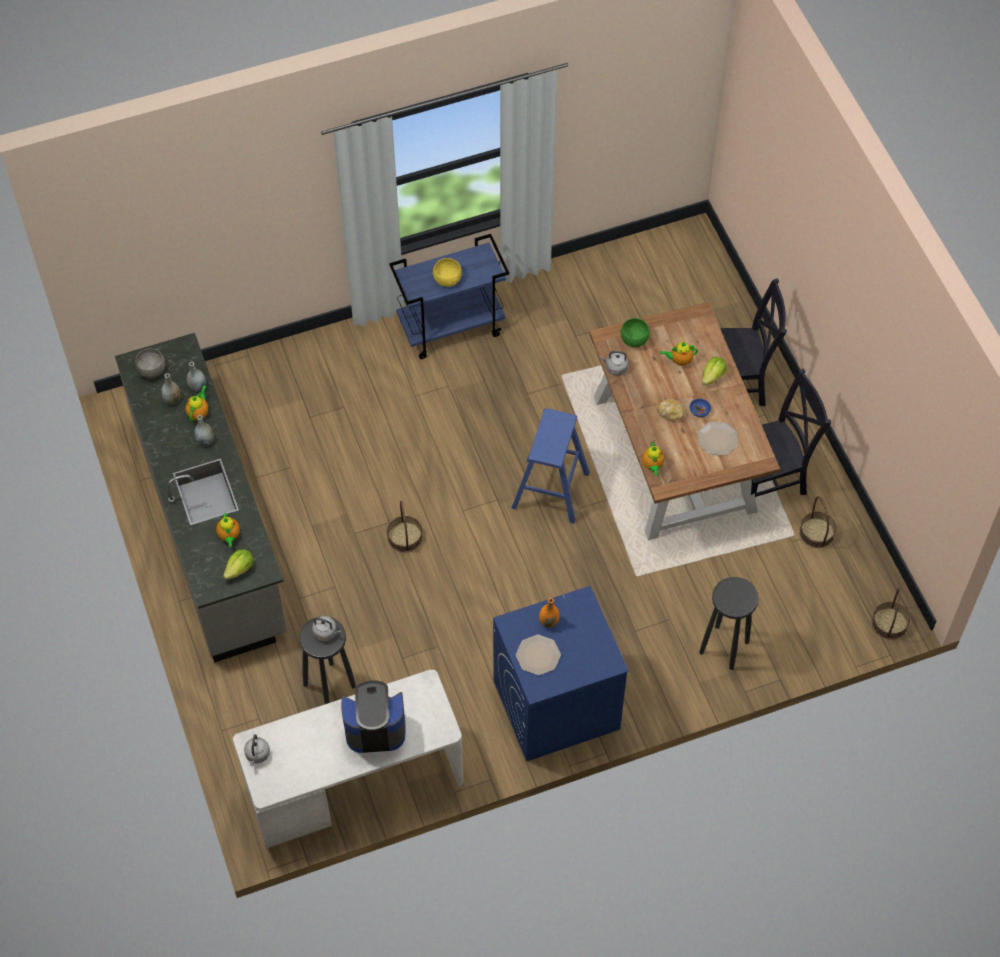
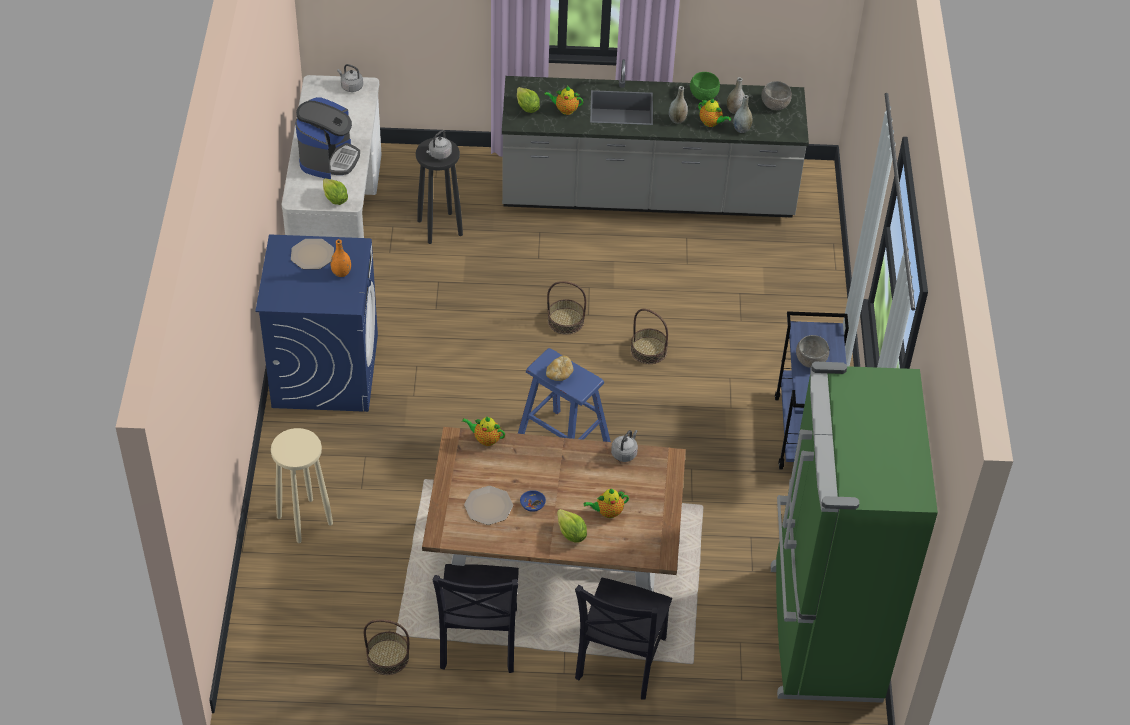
camera: 110 degrees right, 10 degrees down
(429, 696) = (335, 199): none -> lettuce
(447, 280) = (810, 361): yellow bowl -> grey bowl
(634, 340) = (653, 482): green bowl -> green bowl (703, 96)
(641, 269) = (822, 633): none -> green fridge
(670, 413) = (542, 478): bread -> bread (559, 374)
(679, 360) = (607, 512): teapot -> teapot turned 120 degrees counterclockwise
(724, 646) = (305, 521): black stool -> beige stool
(889, 623) = (243, 676): basket -> basket (648, 350)

